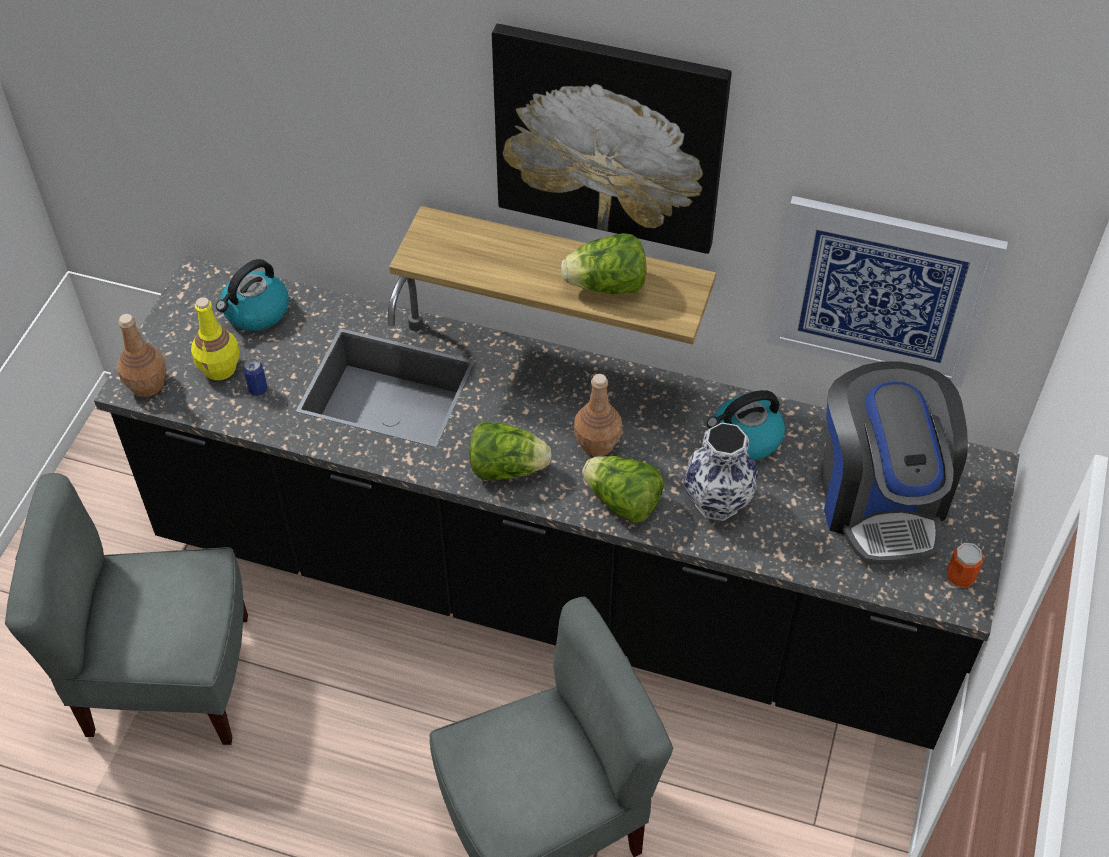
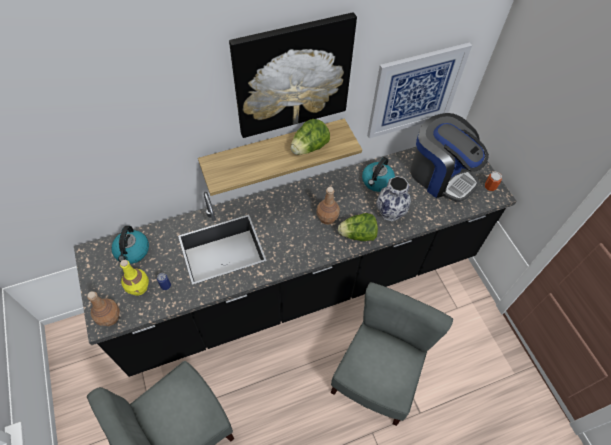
camera: 40 degrees left, 5 degrees up
(507, 468) = (302, 250): lettuce -> none

